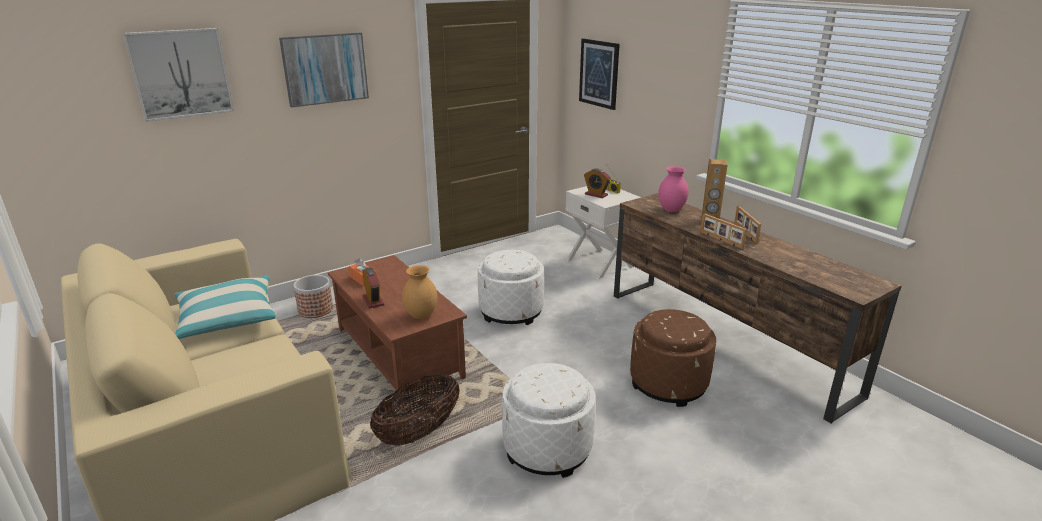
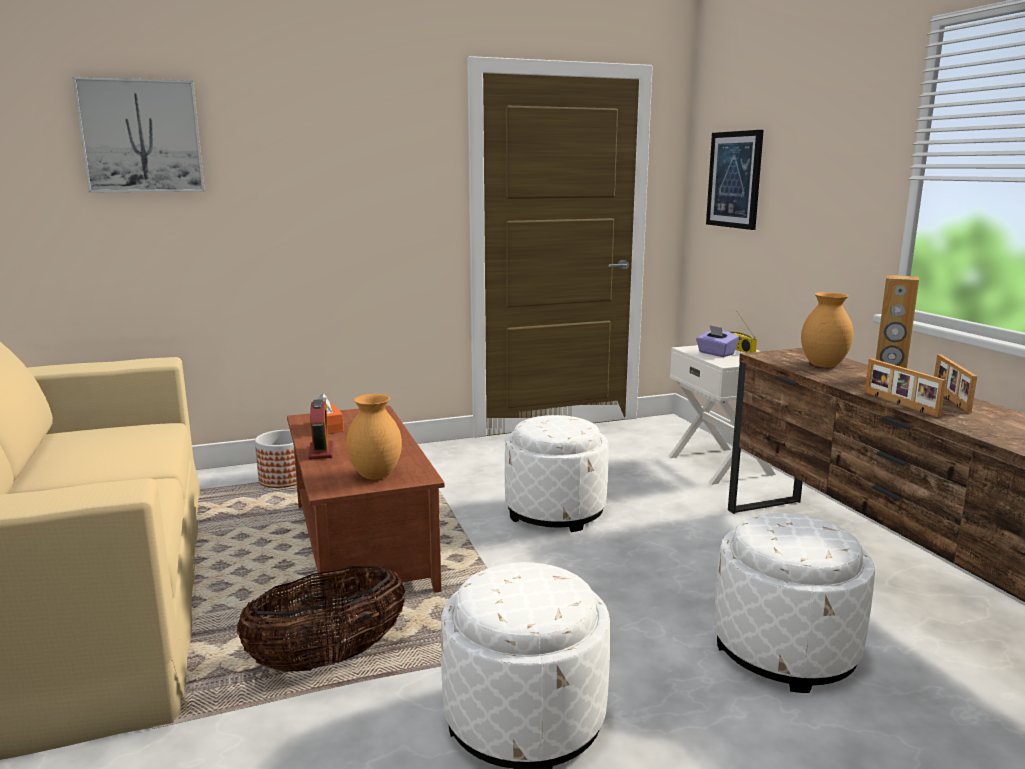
camera: 15 degrees right, 10 degrees down
(228, 318) = (116, 450): pillow -> none
(325, 69) = (334, 148): picture -> none
(596, 195) = (716, 353): alarm clock -> purple tissue box
(668, 383) = (785, 650): brown ottoman -> white ottoman
(671, 210) = (823, 365): pink vase -> brown vase

